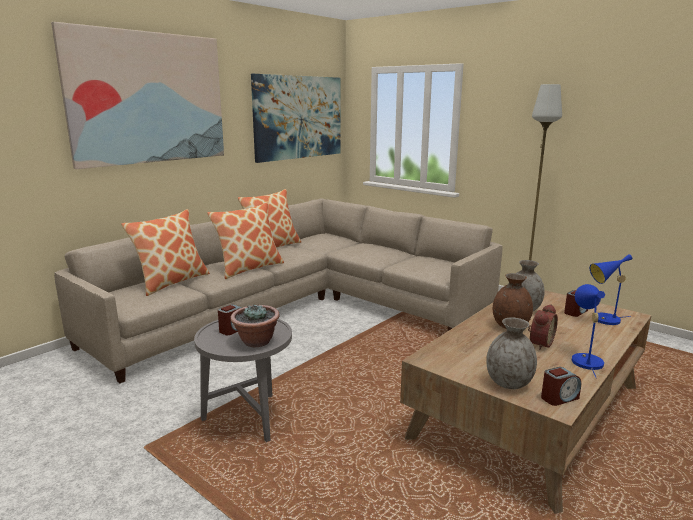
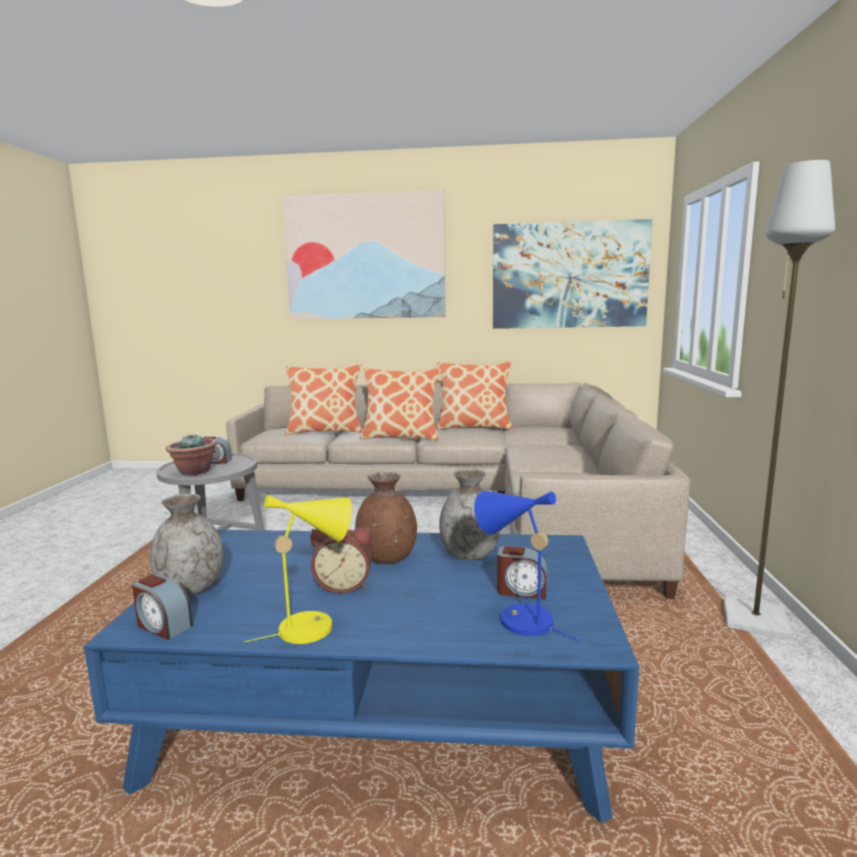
camera: 55 degrees right, 5 degrees down
(529, 410) = (383, 708): brown coffee table -> blue coffee table
(585, 360) = (314, 626): blue table lamp -> yellow table lamp

